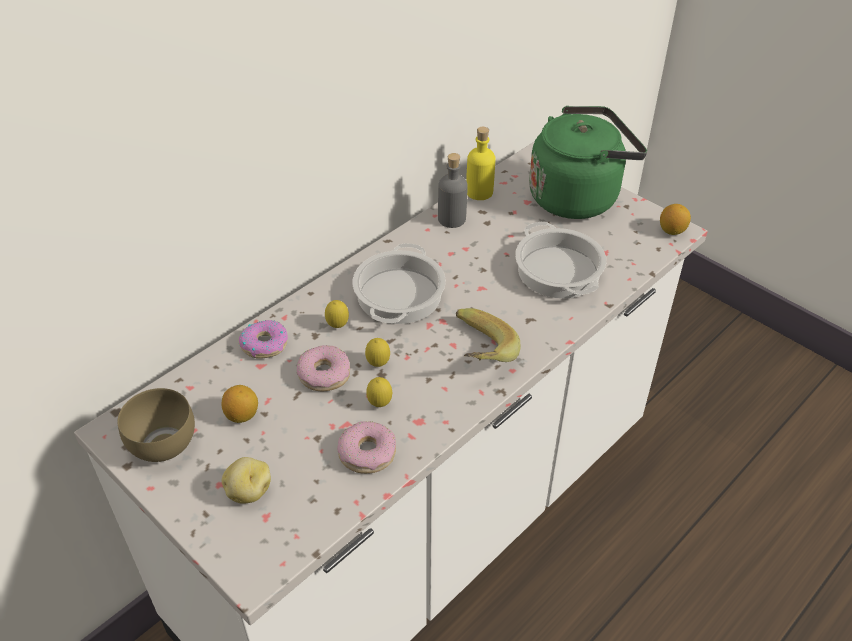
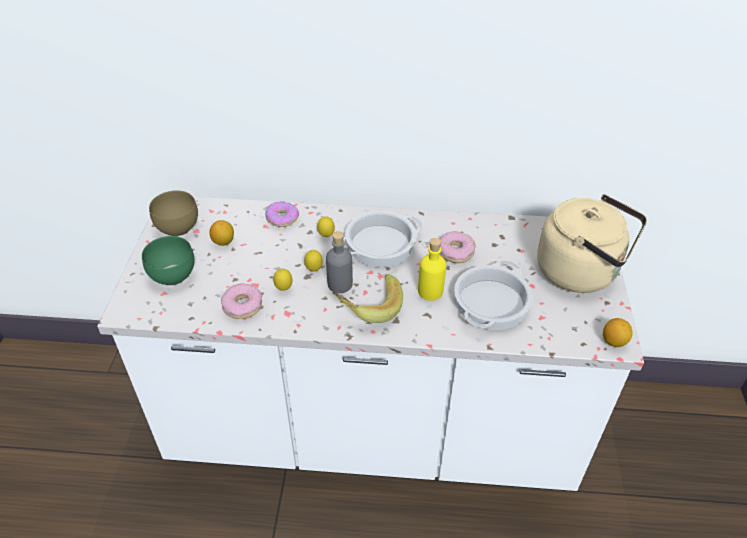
camera: 50 degrees right, 0 degrees up
(248, 491) = (174, 276): potato -> green bowl
(324, 374) = (284, 253): donut -> donut (456, 252)
(452, 219) = (476, 227): grey bottle -> grey bottle (340, 284)
(479, 192) = (519, 224): yellow bottle -> yellow bottle (430, 291)
(578, 196) = (581, 272): green kettle -> beige kettle

